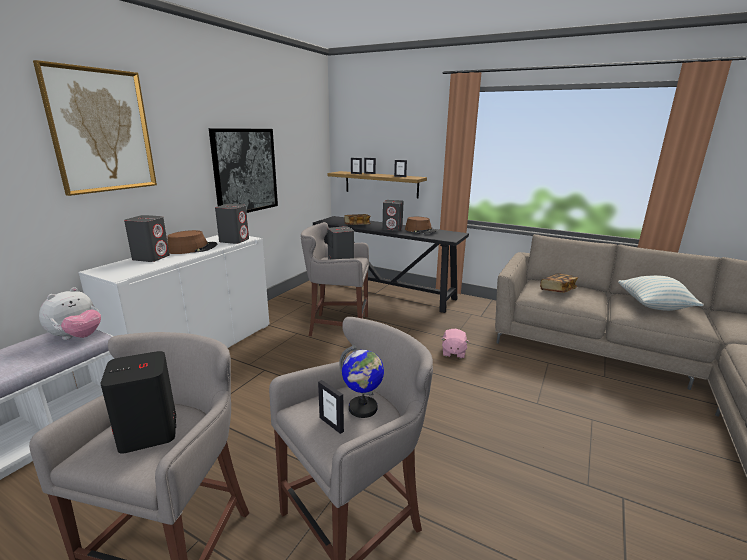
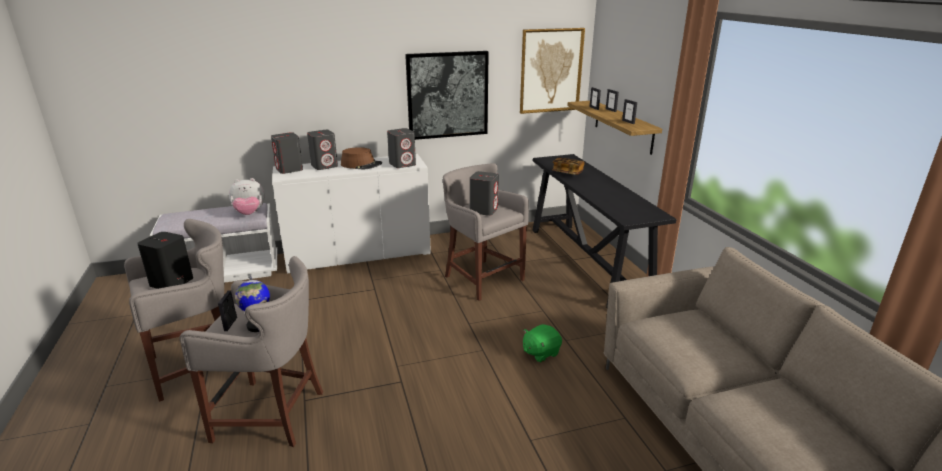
camera: 45 degrees right, 5 degrees up
(101, 131) = (301, 60): picture -> picture (551, 71)
(392, 229) = (595, 187): grey speaker -> grey speaker (289, 169)
(420, 230) = (622, 198): brown hat -> none
(453, 352) = (540, 353): pink plush toy -> green plush toy
(557, 290) = (689, 334): book -> none
(653, 306) = (784, 416): pillow -> none

